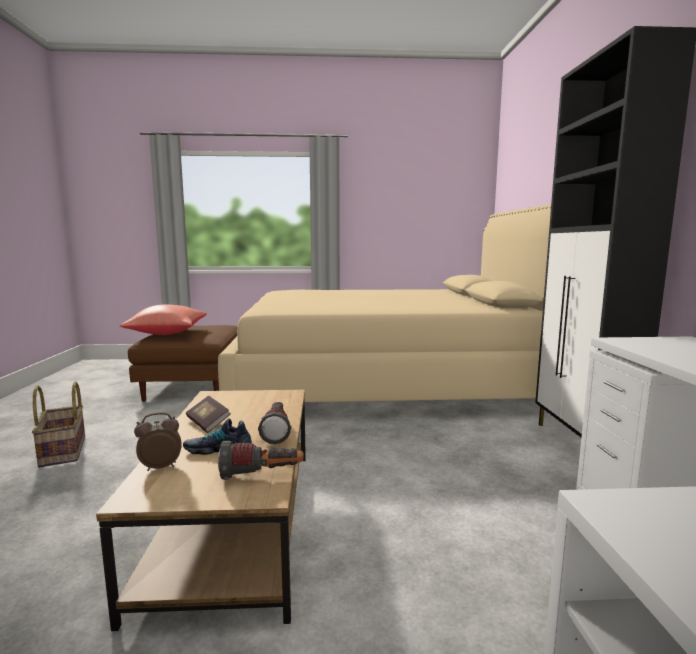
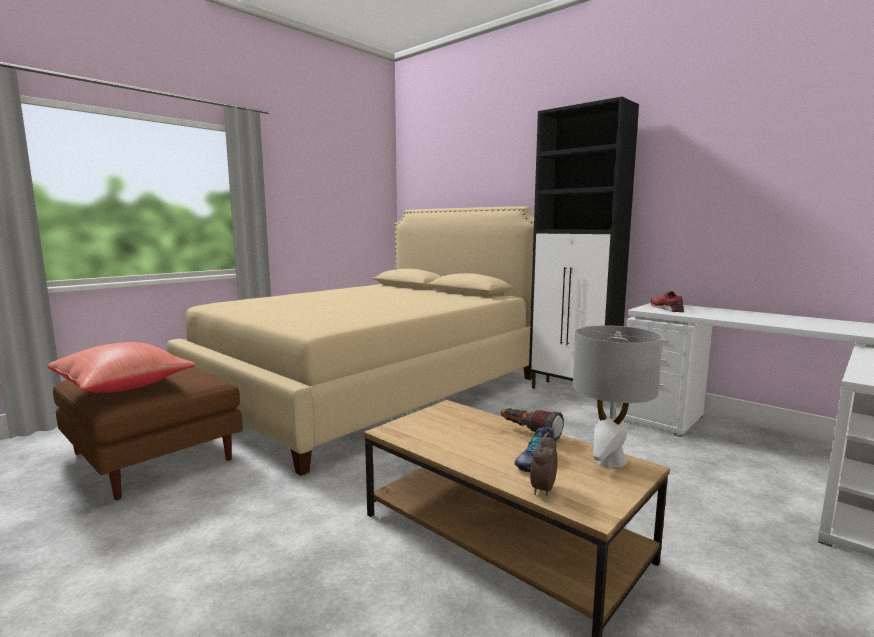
camera: 45 degrees left, 0 degrees up
(64, 451) = (154, 597): basket -> none
(208, 423) = (466, 450): book -> none
(262, 476) = (609, 460): flashlight -> grey table lamp
(663, 345) = (667, 309): none -> red shoe

